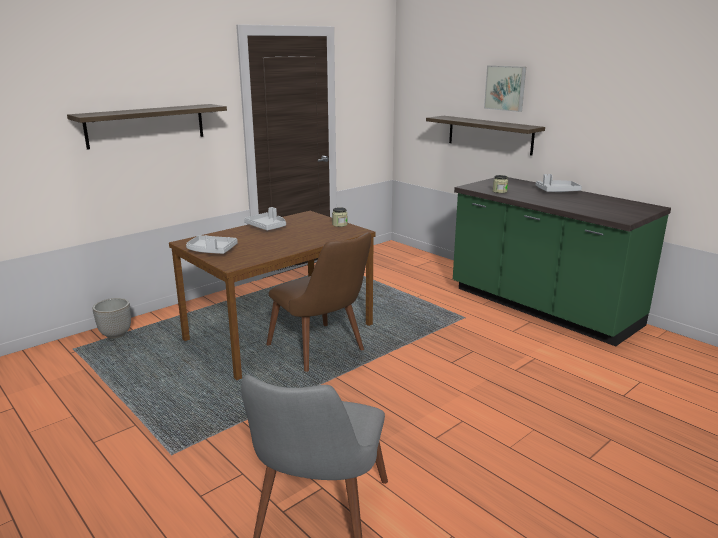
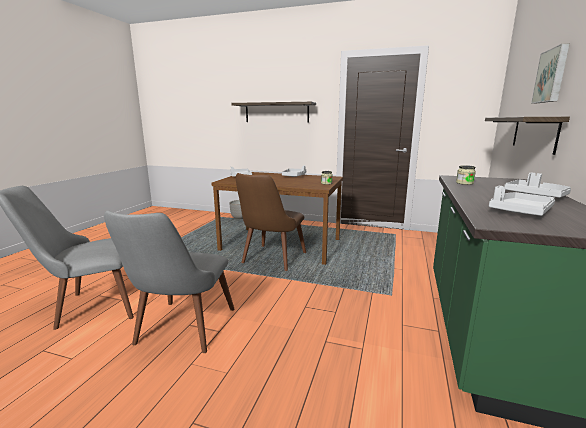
camera: 60 degrees right, 5 degrees down
(449, 446) = (180, 333): none -> grey chair
(598, 207) = (520, 211): none -> grey tray

